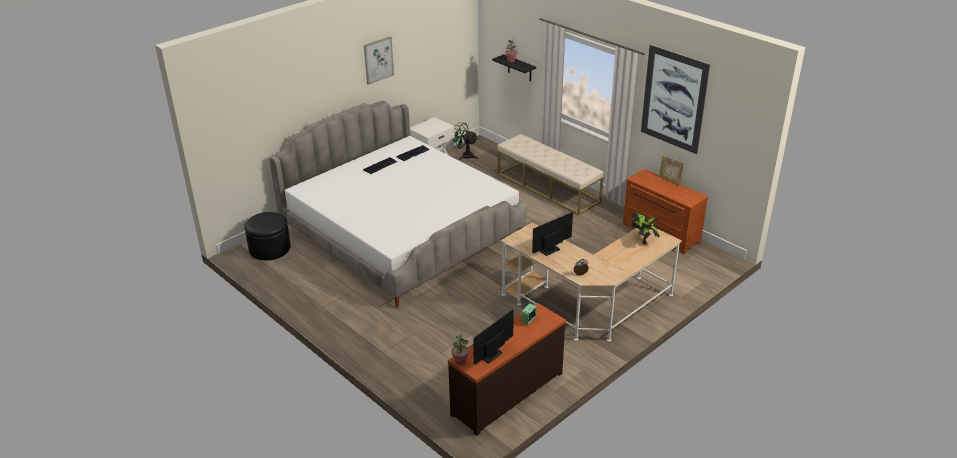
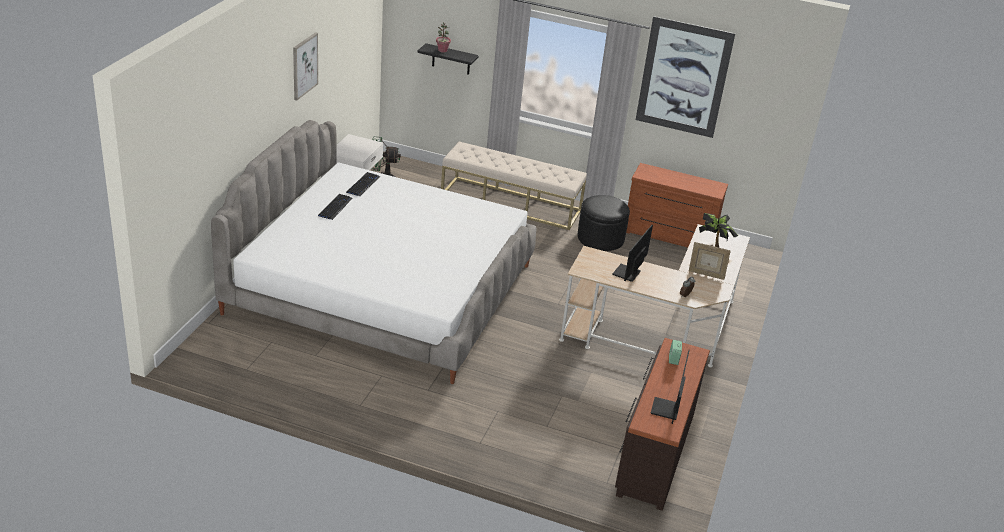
camera: 30 degrees left, 0 degrees up
(270, 249) = (225, 345): black ottoman -> black ottoman (600, 238)
(460, 361) = (644, 425): potted plant -> none
(669, 180) = (677, 172): picture frame -> picture frame (706, 274)

